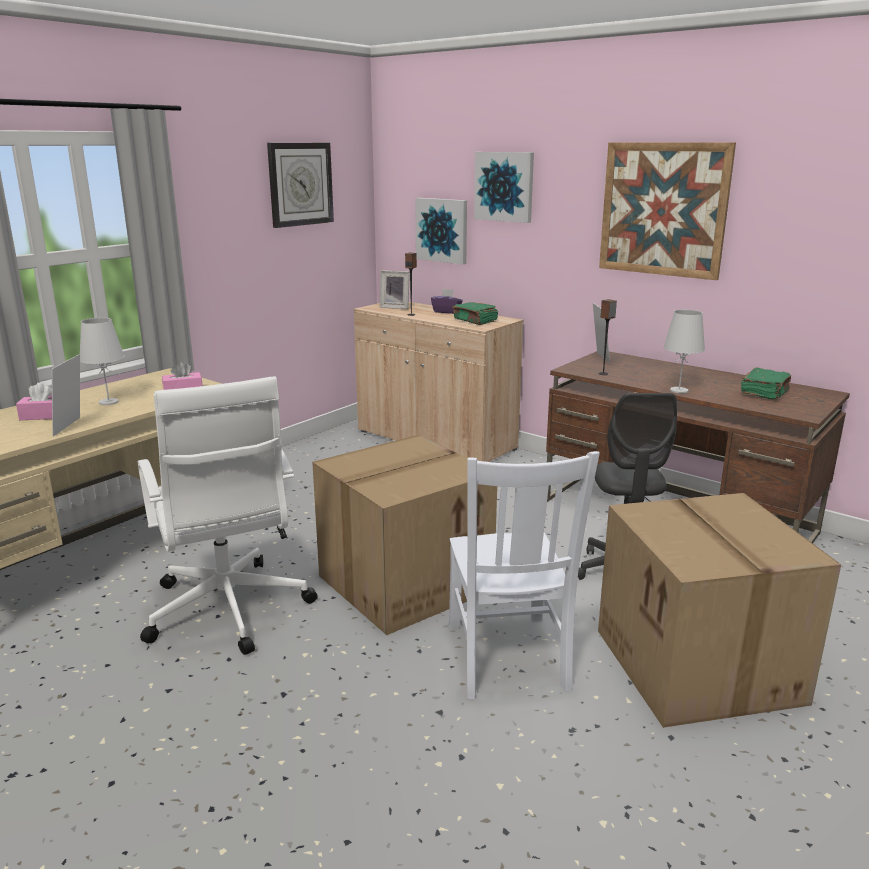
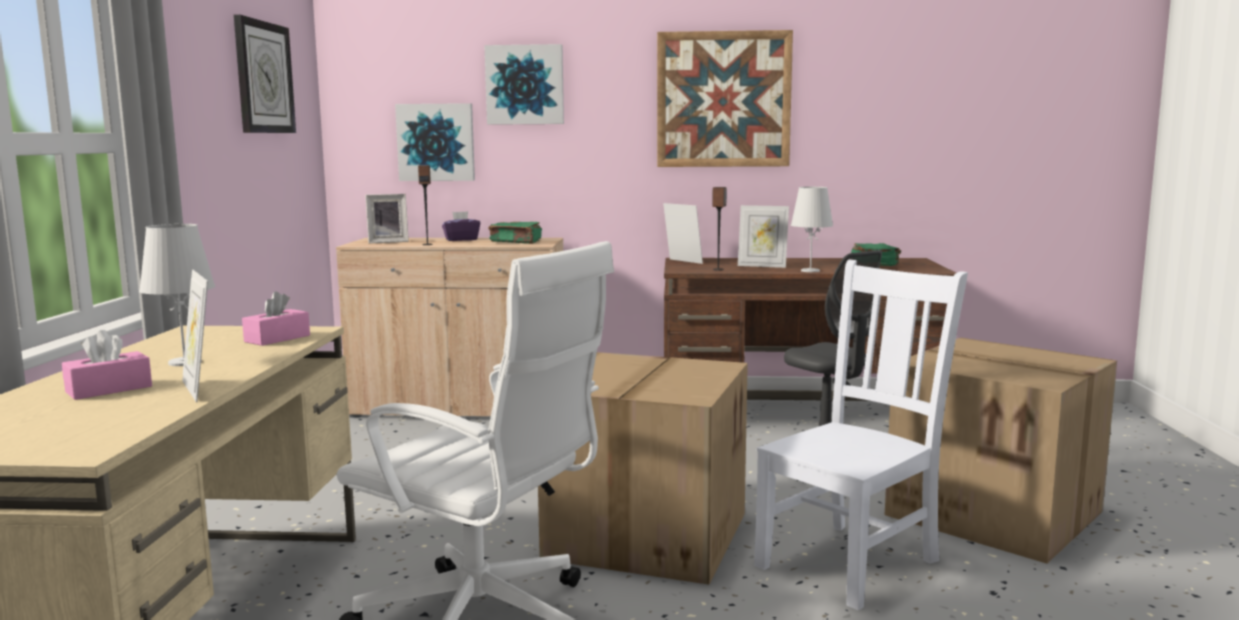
camera: 35 degrees left, 10 degrees down
(507, 658) = (851, 561): white chair -> white chair turned 90 degrees counterclockwise
(652, 376) = (762, 266): none -> picture frame

